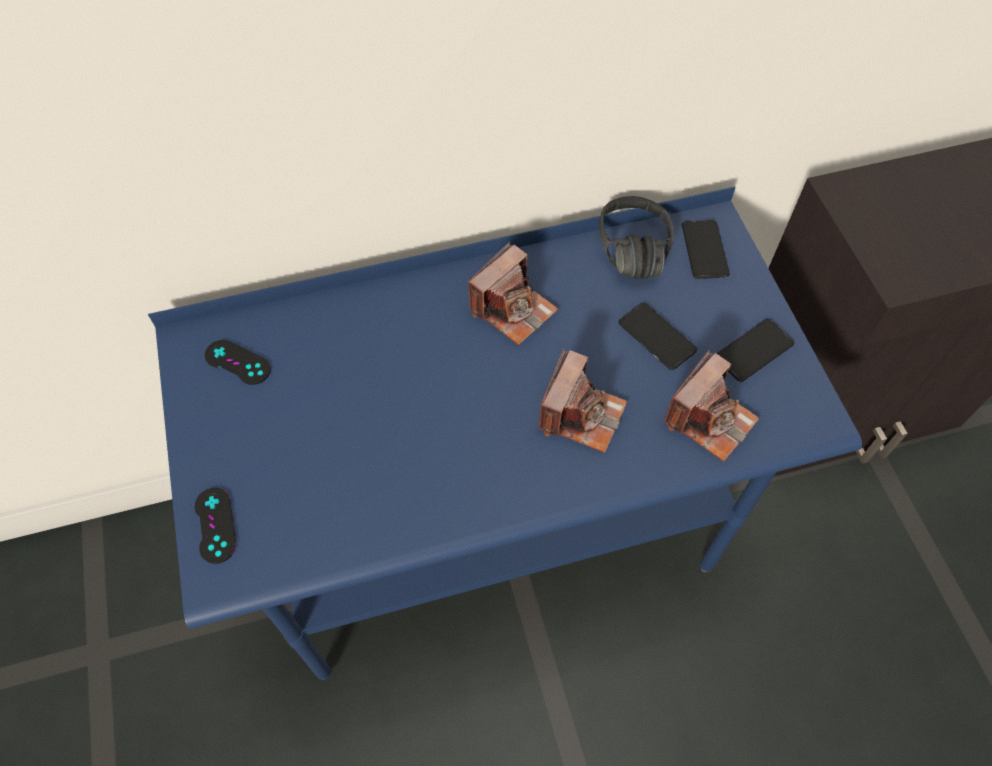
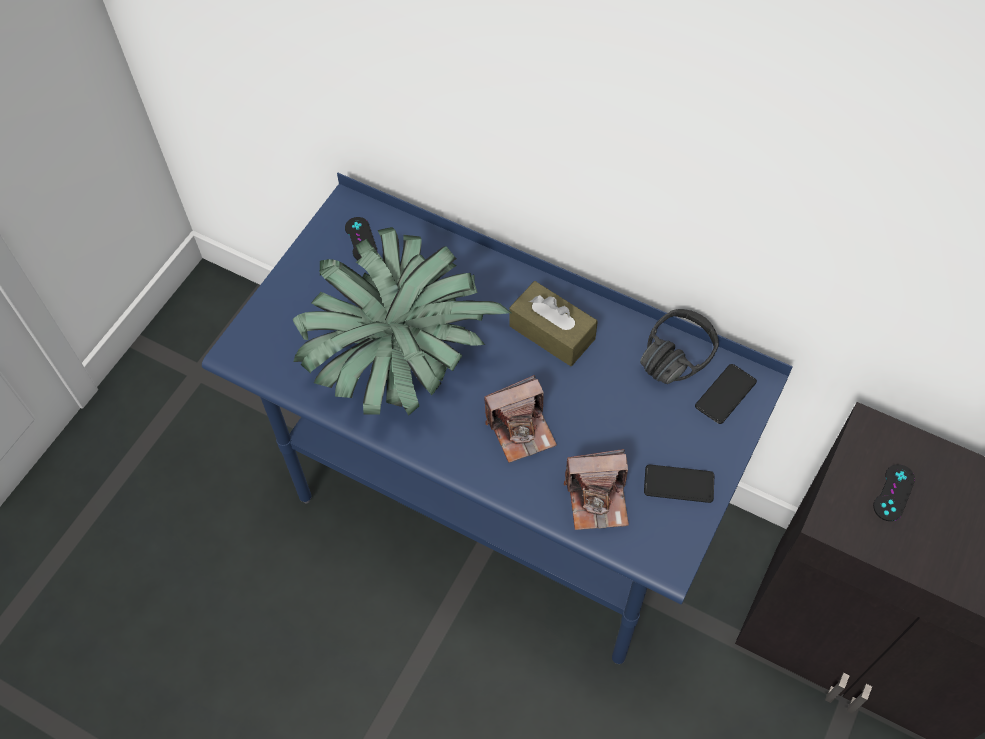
camera: 45 degrees right, 0 degrees up
(215, 525) = (262, 323): black game controller -> black game controller (893, 492)
(399, 445) = (398, 359): none -> potted plant
(513, 309) = (552, 332): camera -> brown tissue box
(657, 337) = (624, 423): phone -> none

